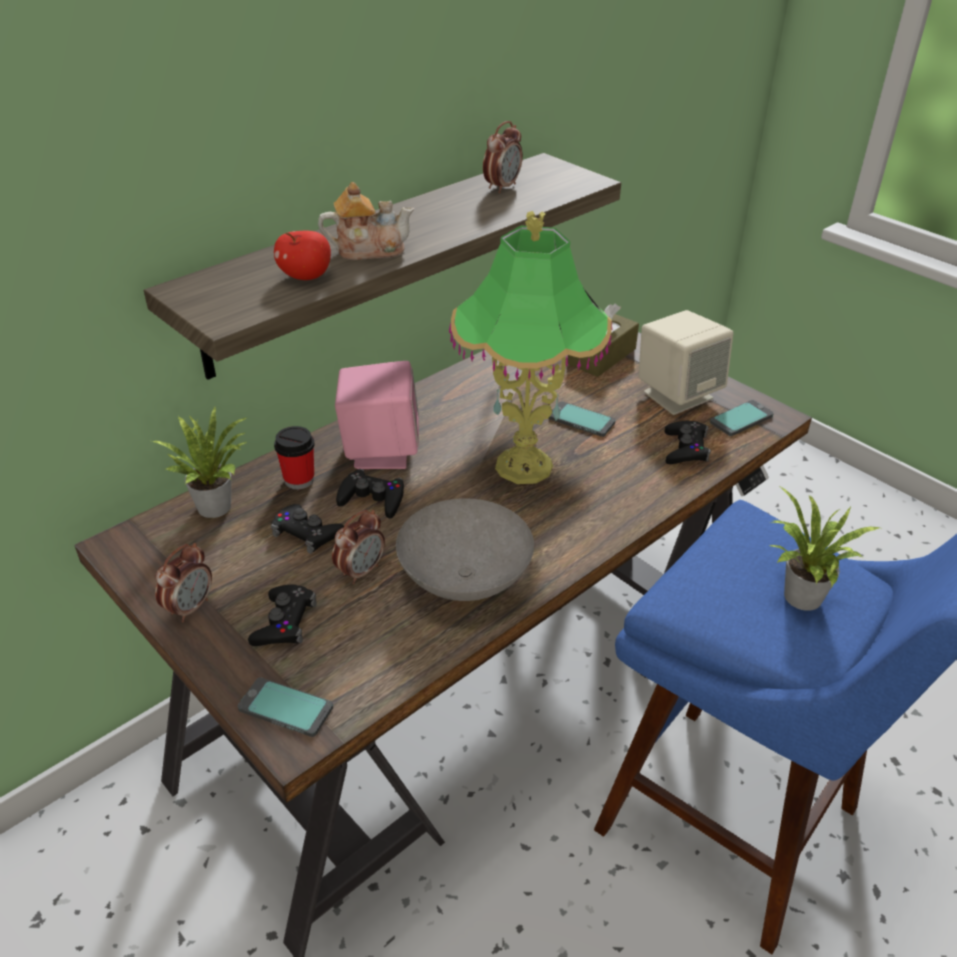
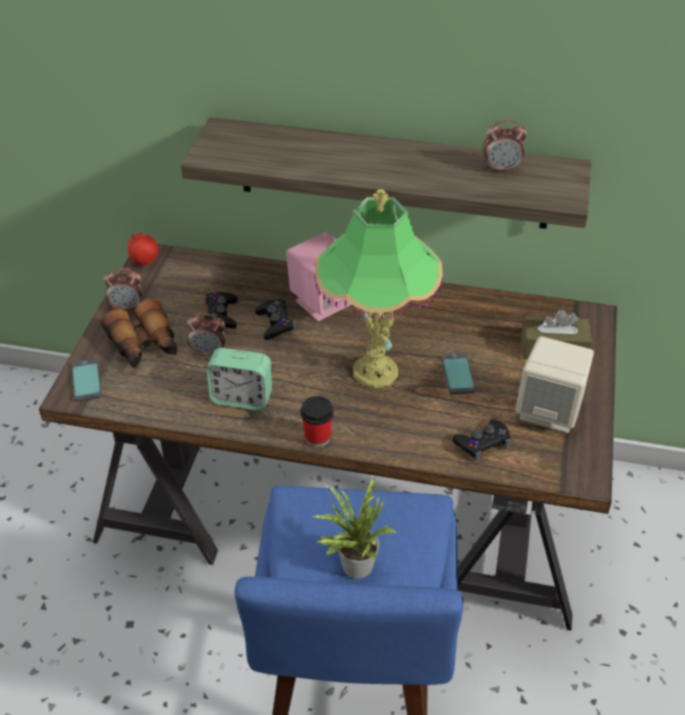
camera: 55 degrees right, 5 degrees up
(217, 504) = (213, 268): potted plant -> none
(284, 622) = (145, 346): black game controller -> binoculars
(299, 480) = (263, 285): cup -> cup (317, 437)
(306, 276) = (281, 157): apple -> apple (144, 261)
(368, 249) = (340, 161): teapot -> none
(466, 578) = (241, 398): grey bowl -> alarm clock
(741, 419) = (558, 459): phone -> none

